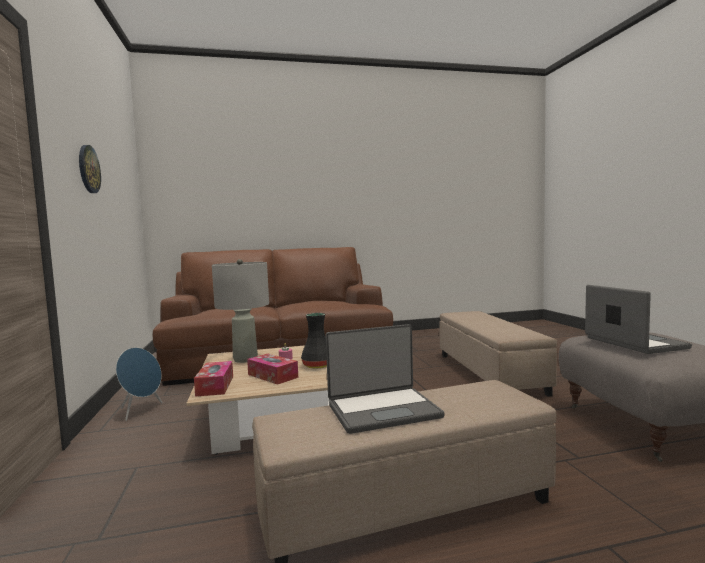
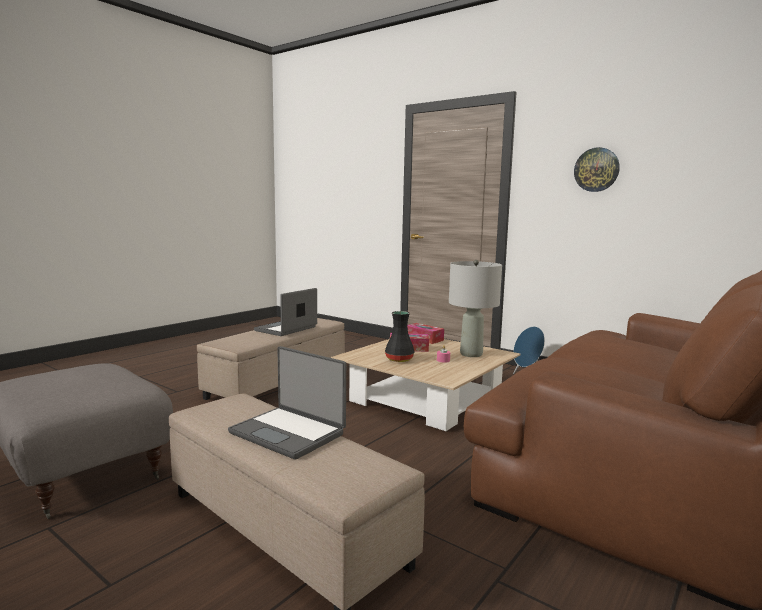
camera: 140 degrees right, 5 degrees up
(633, 343) = (99, 374): laptop -> laptop (289, 433)

